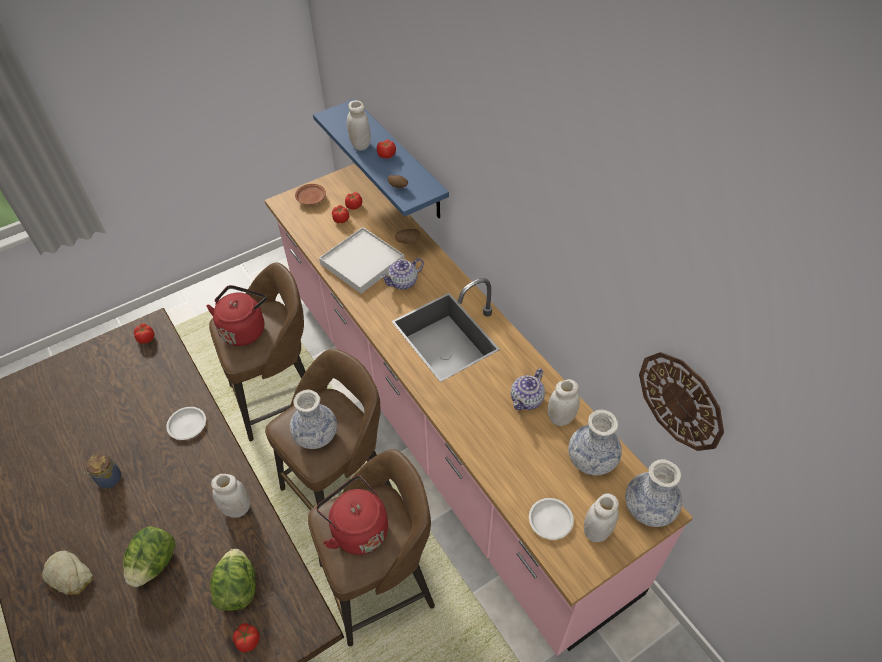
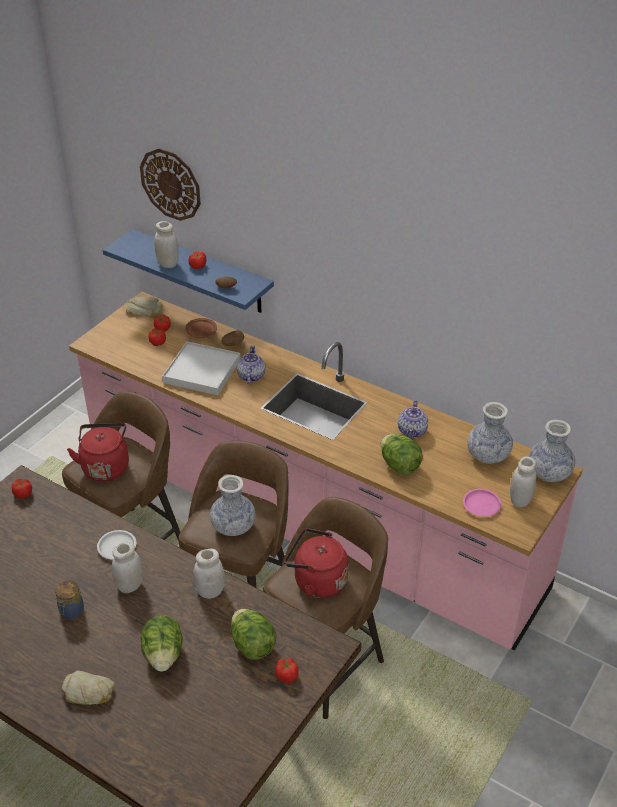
camera: 25 degrees left, 10 degrees down
(311, 198) = (115, 333): brown plate -> brown plate (201, 332)
(350, 181) = (144, 309): none -> bread
(403, 282) = (251, 376): teapot -> teapot turned 150 degrees clockwise
(490, 437) = (399, 465): none -> lettuce
(550, 520) = (481, 504): white plate -> pink plate
(561, 418) = (447, 435): white jar -> white jar (130, 586)
(681, 400) = (550, 368): wall clock -> wall clock (171, 184)

